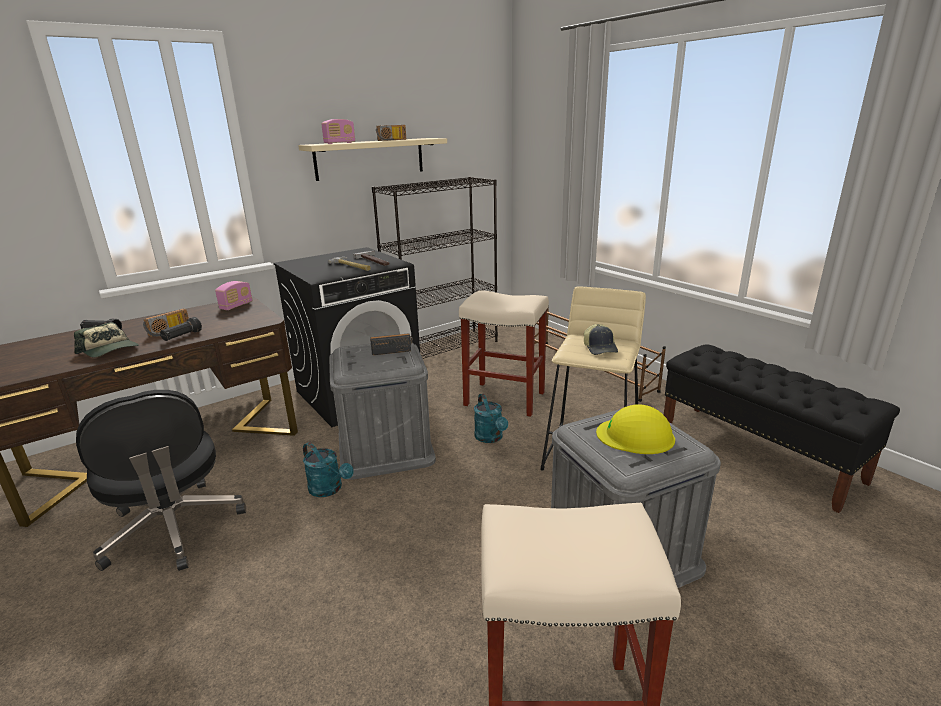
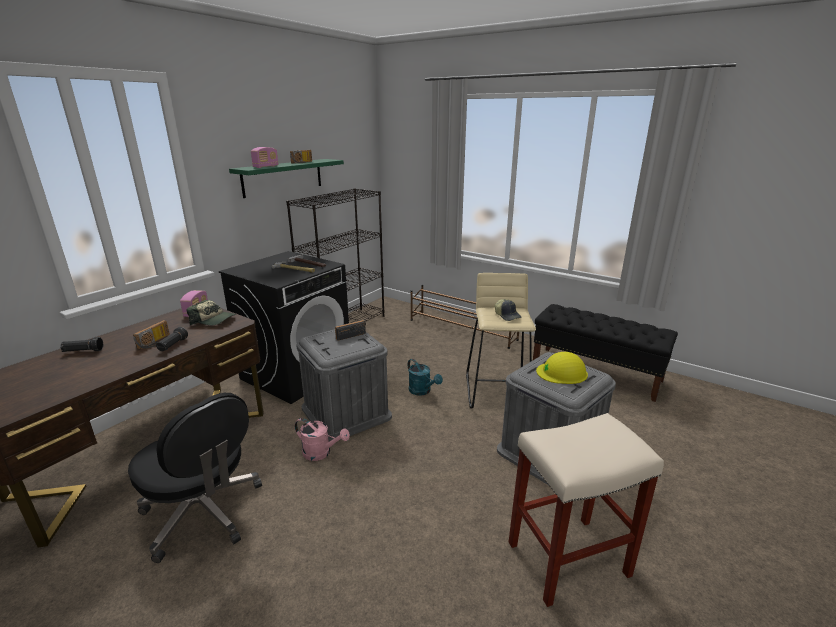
camera: 20 degrees left, 0 degrees up
(110, 350) = (111, 367): cap -> cap (213, 320)
(329, 489) = (321, 453): turquoise watering can -> pink watering can
(370, 158) = (283, 177): beige shelf -> green shelf
(506, 398) = (416, 360): beige stool -> none

